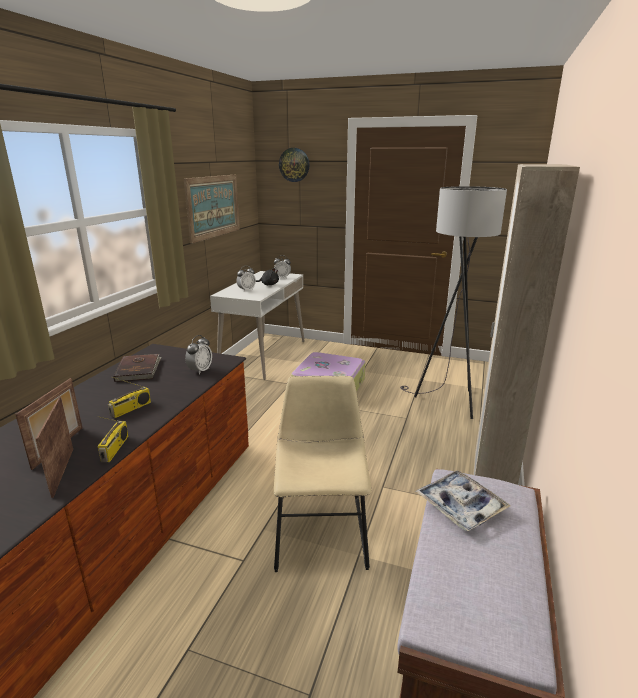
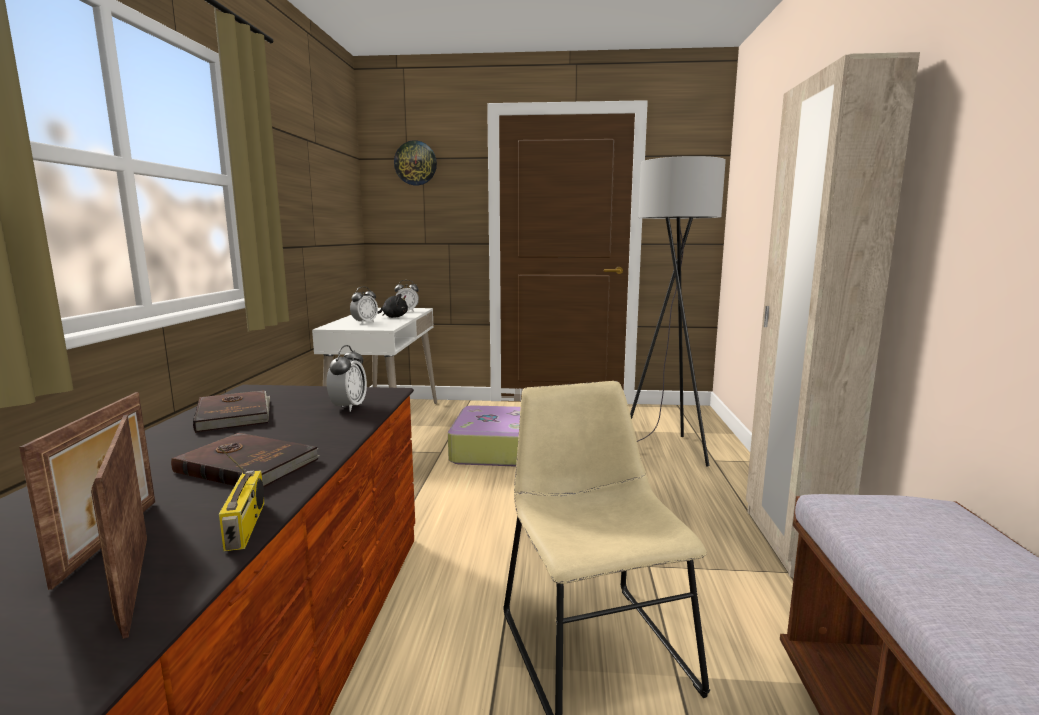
camera: 15 degrees left, 10 degrees down
(131, 409) = (248, 464): radio -> brown book
(213, 206) = (313, 203): picture -> none
(460, 506) = (897, 534): tray -> none

